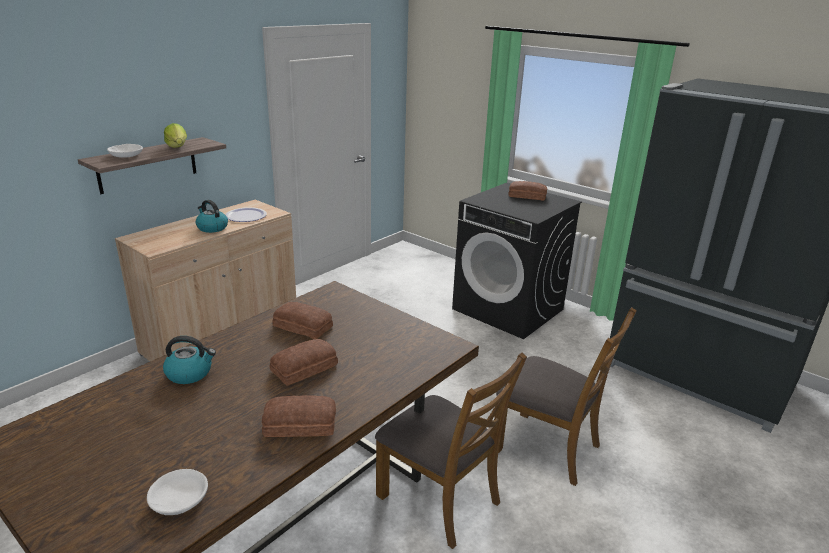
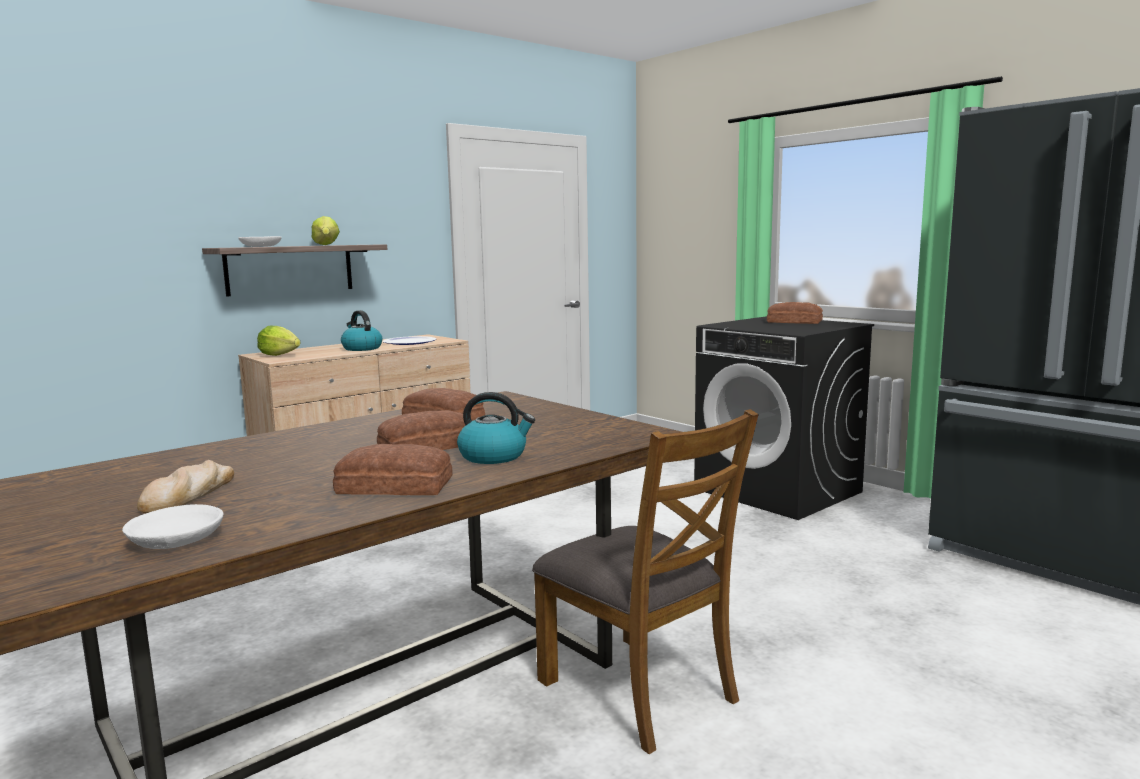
camera: 10 degrees right, 15 degrees down
(150, 240) = (279, 355): none -> lettuce
(160, 440) = (188, 494): none -> bread
(190, 373) = (267, 448): kettle -> kettle (494, 456)
(548, 447) = (827, 637): brown chair -> none

